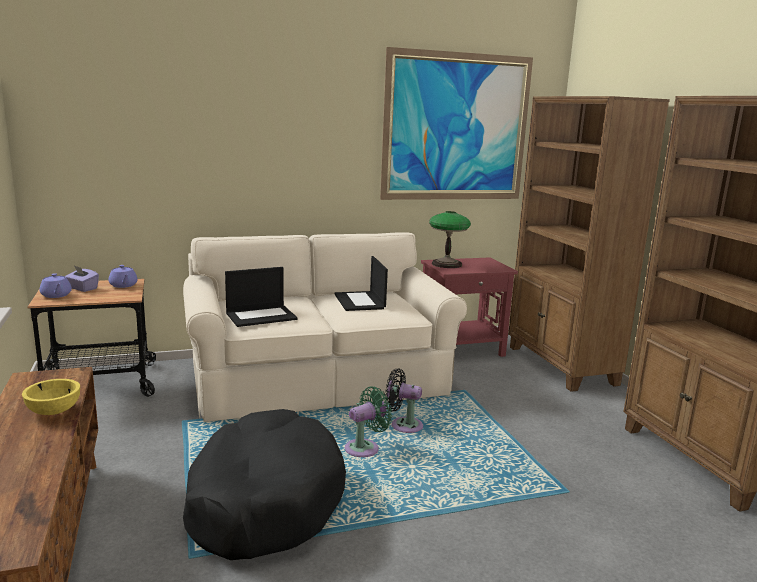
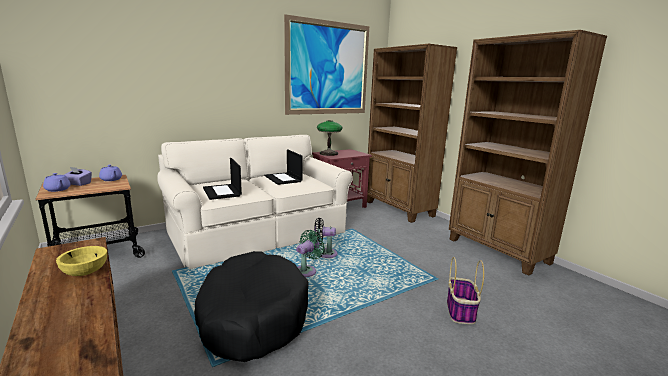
camera: 15 degrees left, 0 degrees up
(261, 316) = (222, 192): laptop -> laptop turned 105 degrees clockwise
(580, 549) = (461, 311): none -> basket

